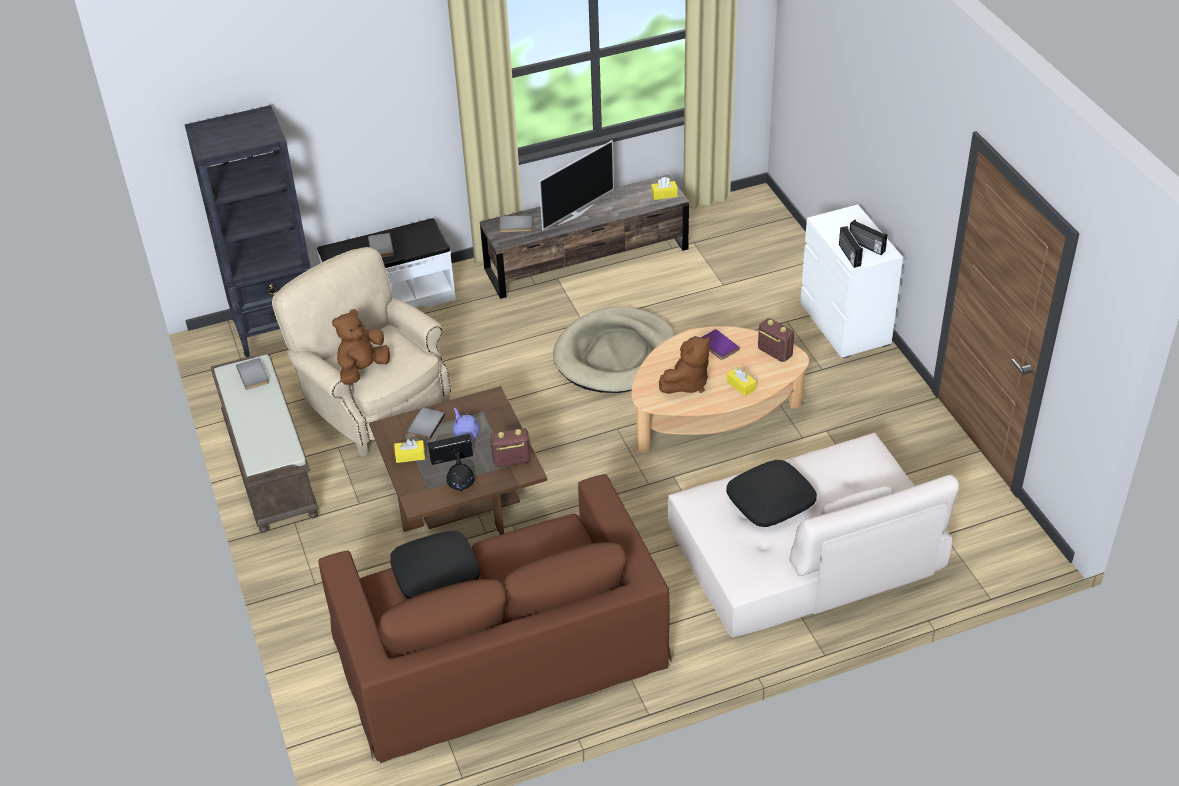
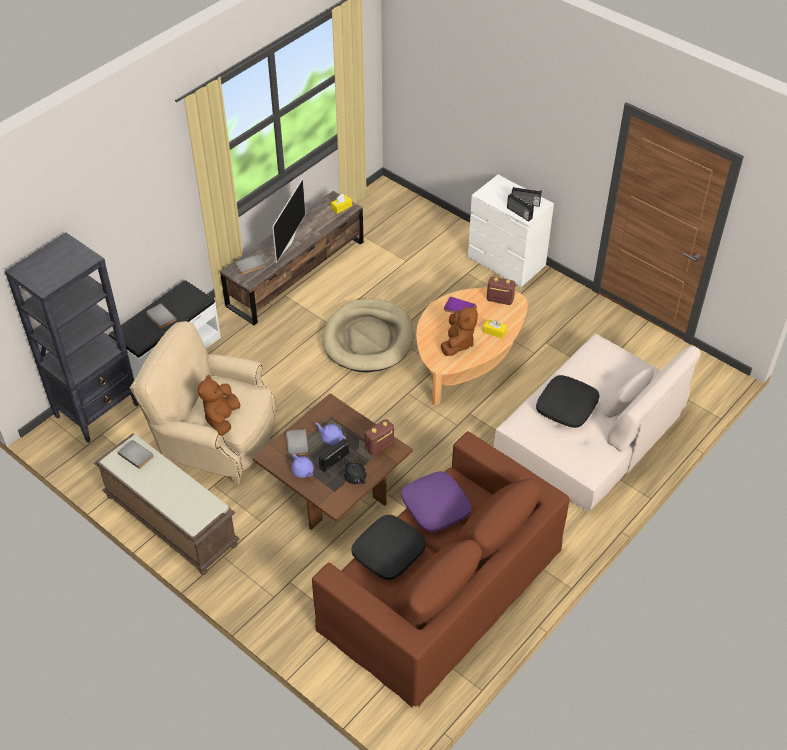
camera: 30 degrees left, 5 degrees up
(410, 456) = (303, 471): yellow tissue box -> purple teapot
(523, 547) = (435, 506): none -> purple pillow

